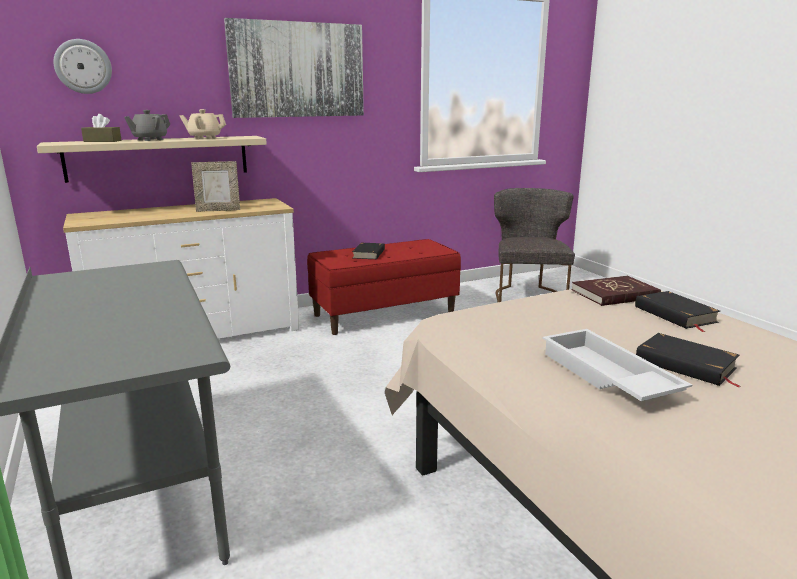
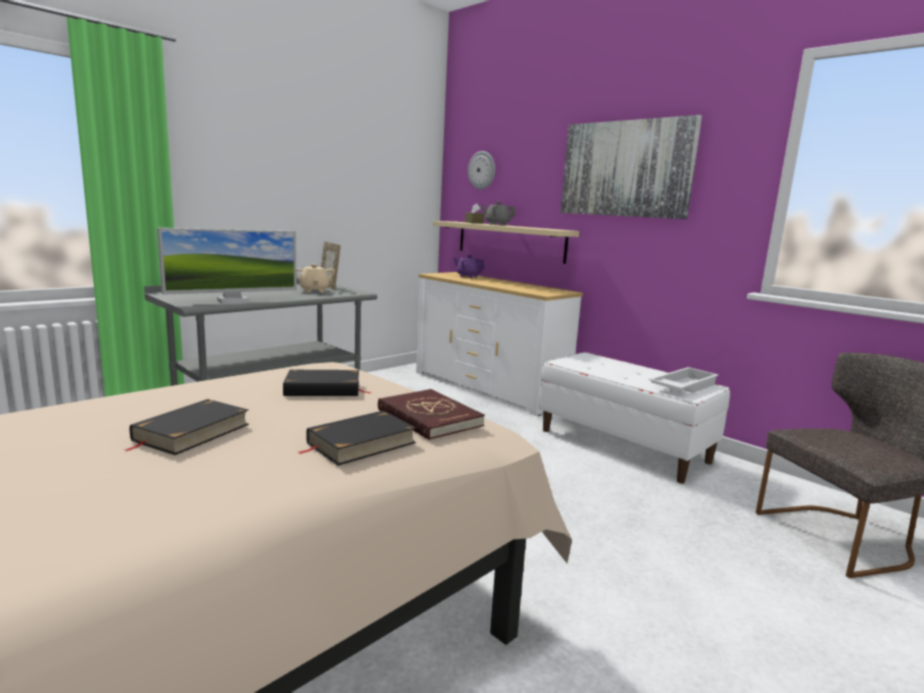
camera: 70 degrees right, 5 degrees down
(121, 213) = (468, 276): none -> purple teapot
(180, 329) = (233, 301): none -> monitor
(204, 138) = (527, 227): beige teapot -> beige teapot (314, 291)
(218, 210) = (507, 286): picture frame -> picture frame (329, 286)
(369, 254) = (616, 369): black book -> black book (323, 389)
(384, 314) = (623, 446): red bench -> white bench
(605, 376) = (174, 401): white tray -> white tray (682, 386)

